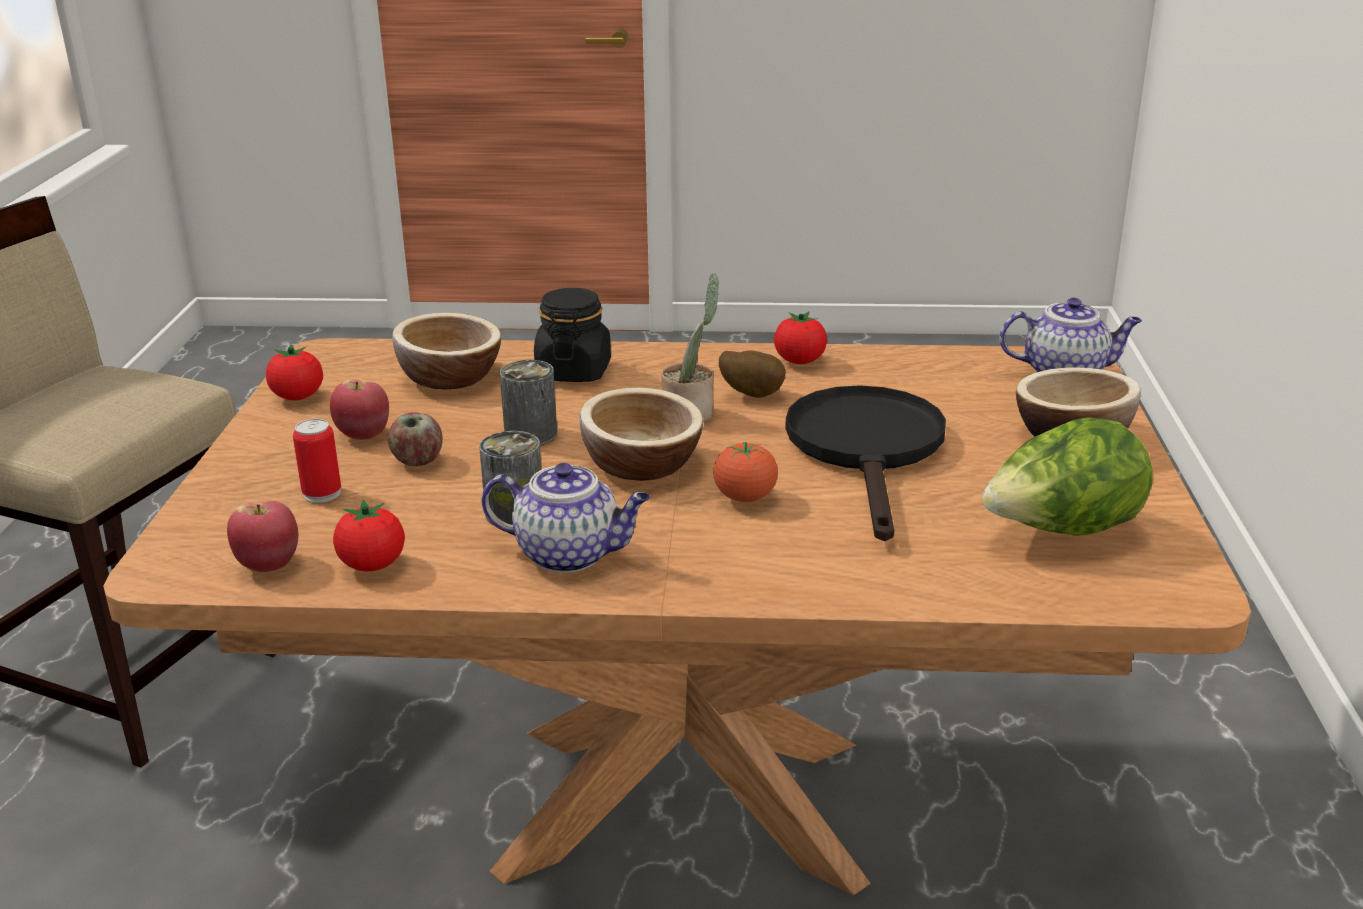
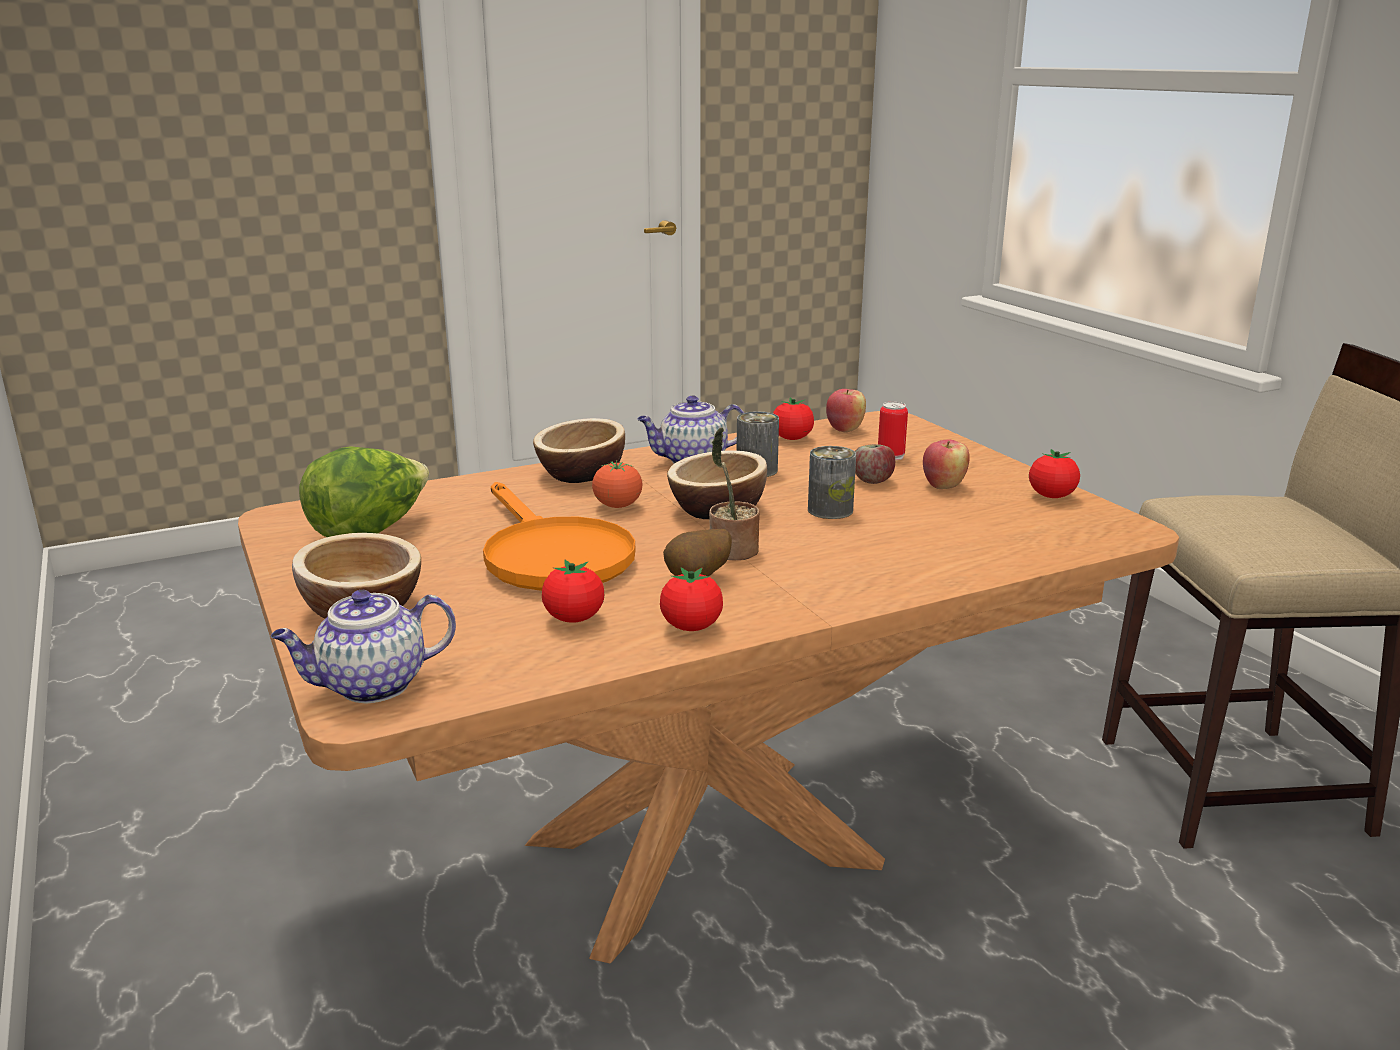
camera: 150 degrees right, 5 degrees down
(450, 377) = (981, 534): bowl -> bowl (581, 474)
(573, 371) = (891, 563): black jar -> none
(867, 450) = (550, 555): black frying pan -> orange frying pan
(886, 387) = (574, 618): none -> tomato

